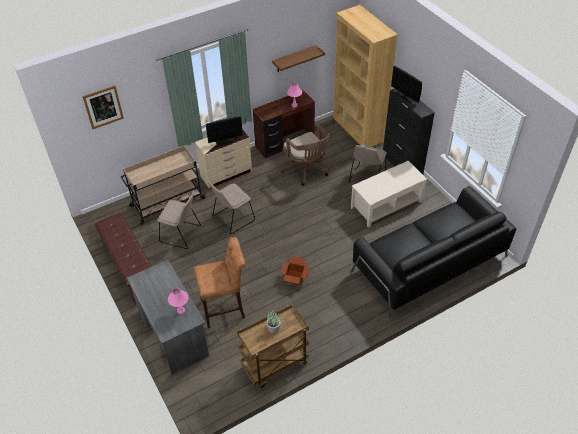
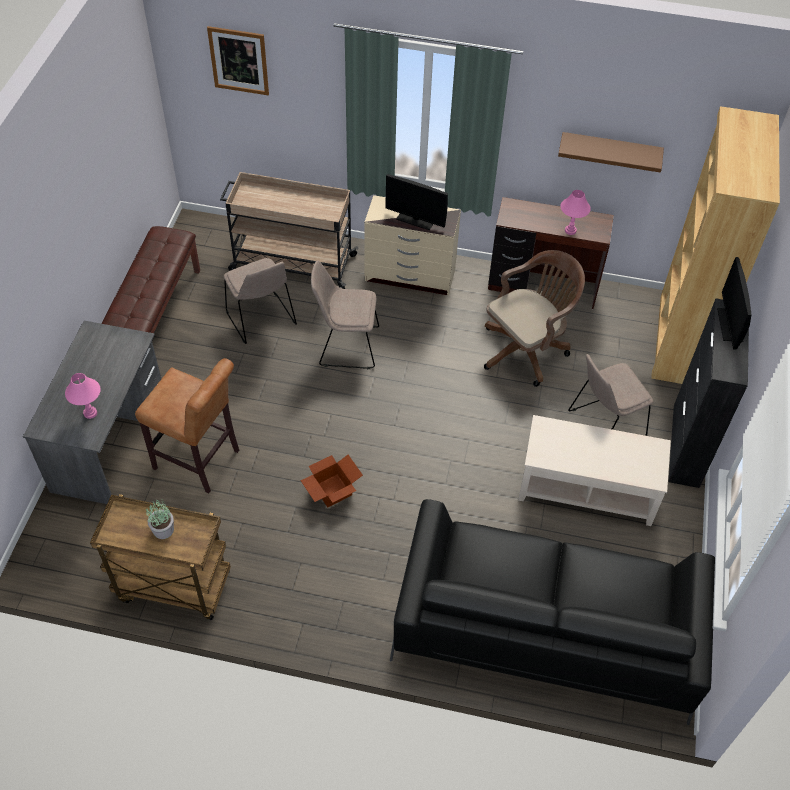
camera: 40 degrees right, 5 degrees up
(307, 170) = (527, 349): brown office chair -> brown office chair turned 135 degrees counterclockwise

